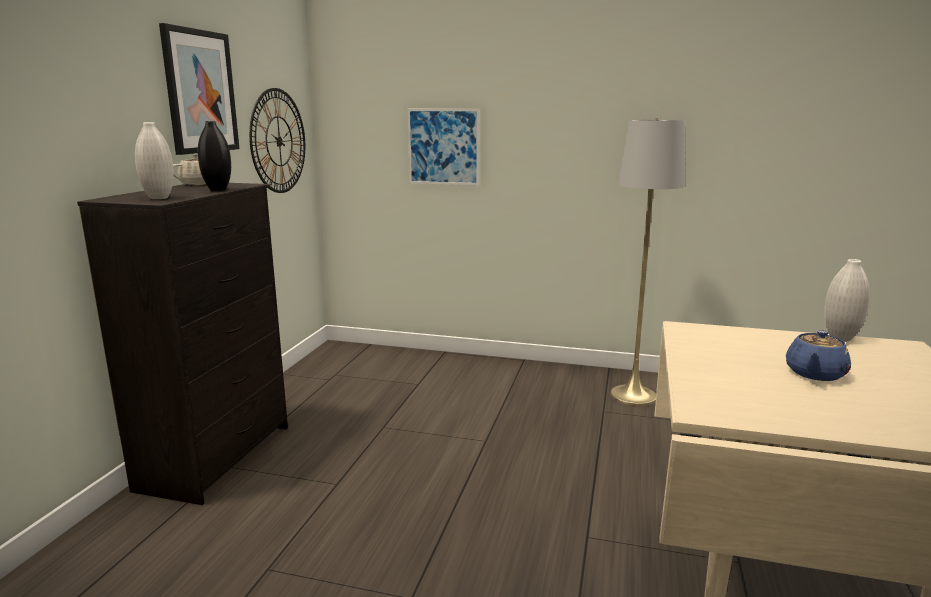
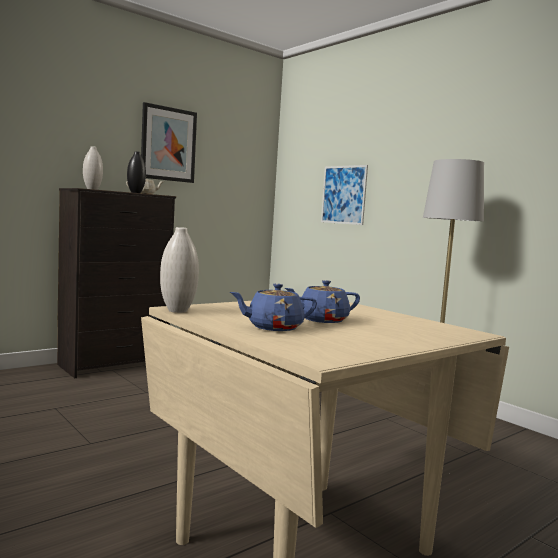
camera: 35 degrees right, 10 degrees down
(279, 141) = (236, 185): wall clock -> none
(840, 338) = (426, 321): white vase -> white vase (177, 311)
(849, 409) = (273, 327): none -> blue teapot

